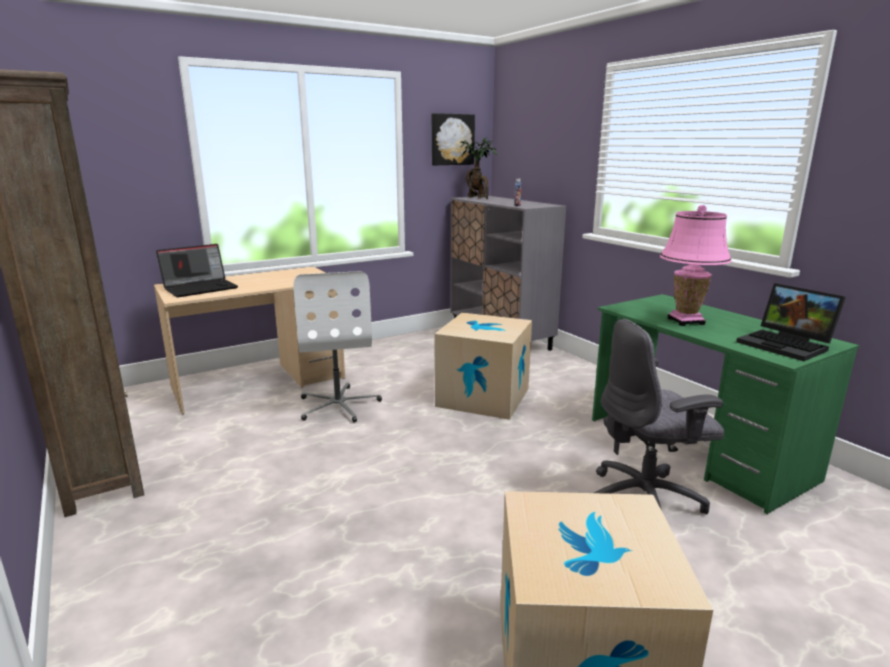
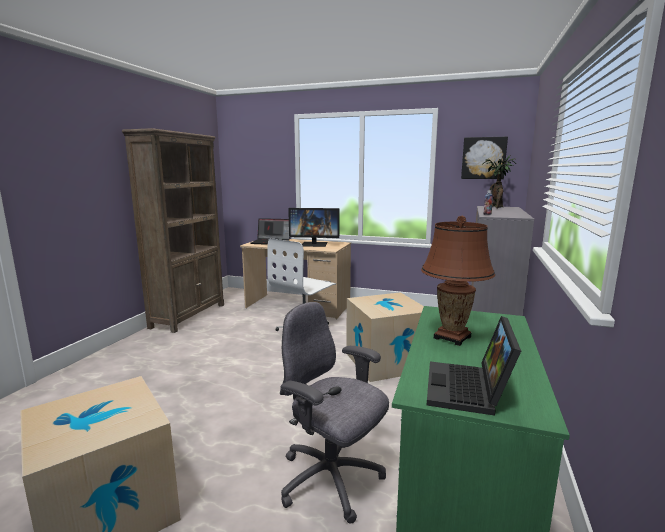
camera: 50 degrees right, 5 degrees down
(279, 278) = (314, 244): none -> monitor
(686, 321) = (452, 337): pink table lamp -> brown table lamp

